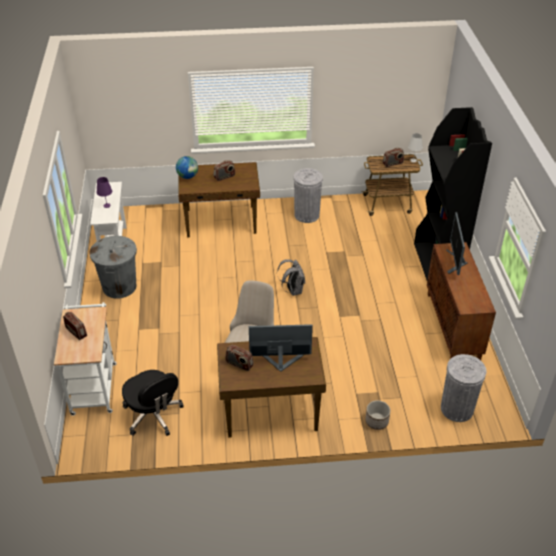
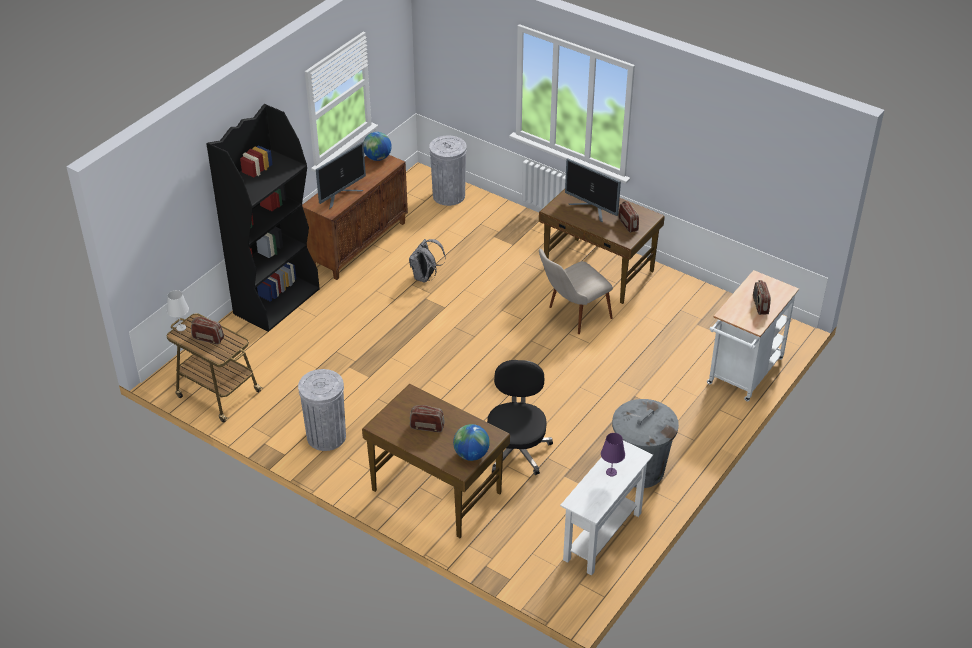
camera: 140 degrees left, 0 degrees up
(153, 415) = (704, 320): black office chair -> black office chair (516, 449)
(293, 290) = (457, 356): grey backpack -> grey backpack (425, 277)
(376, 421) = (521, 220): planter -> none
(481, 305) = (377, 158): none -> globe

